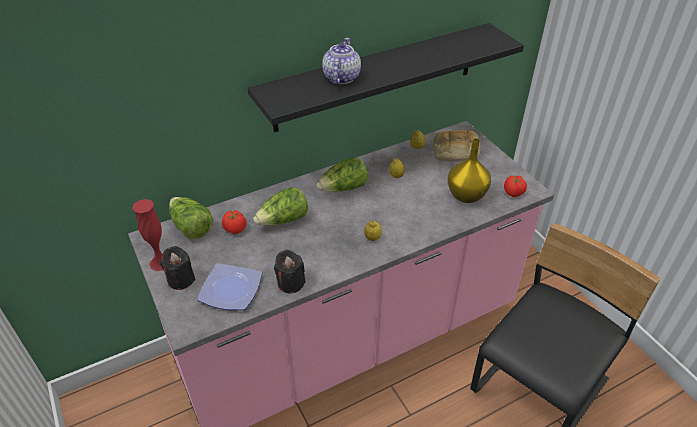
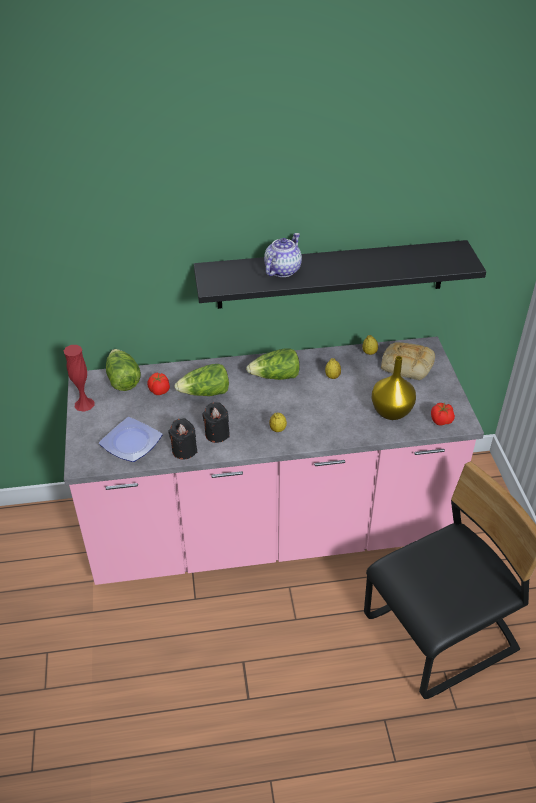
camera: 20 degrees right, 0 degrees up
(181, 279) = (94, 423): black candle -> black candle (217, 434)

